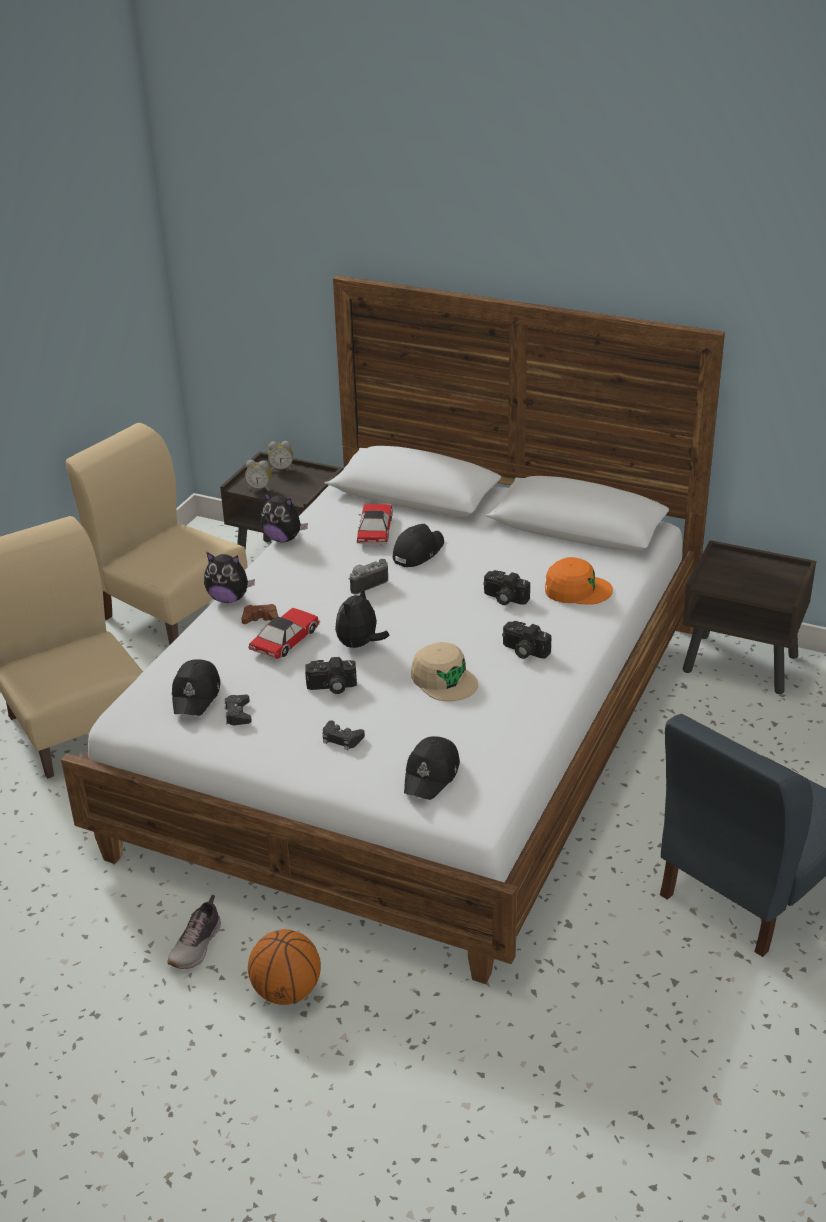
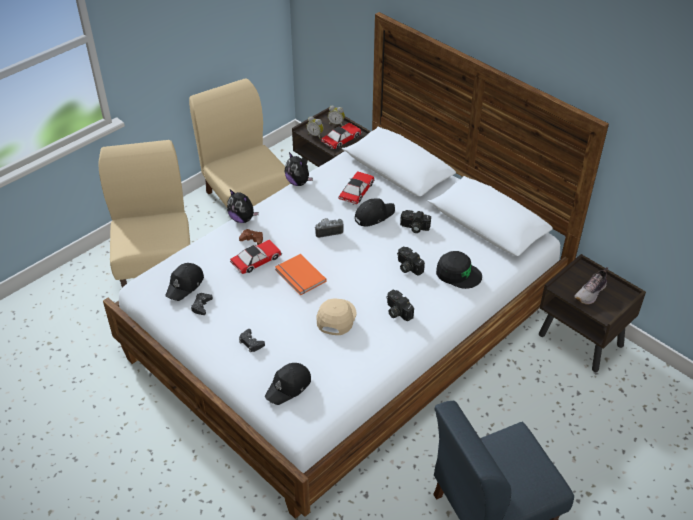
camera: 20 degrees right, 10 degrees up
(197, 946) = (149, 434): shoe -> shoe (591, 293)
(287, 991) = (182, 482): basketball -> none
(301, 486) = (341, 139): none -> toy car
(331, 687) = (265, 303): camera -> camera (414, 227)
(359, 645) = (299, 276): plush toy -> orange book
(444, 679) = (336, 318): beige cap -> beige cap turned 150 degrees counterclockwise
(577, 589) = (458, 273): orange cap -> black cap

